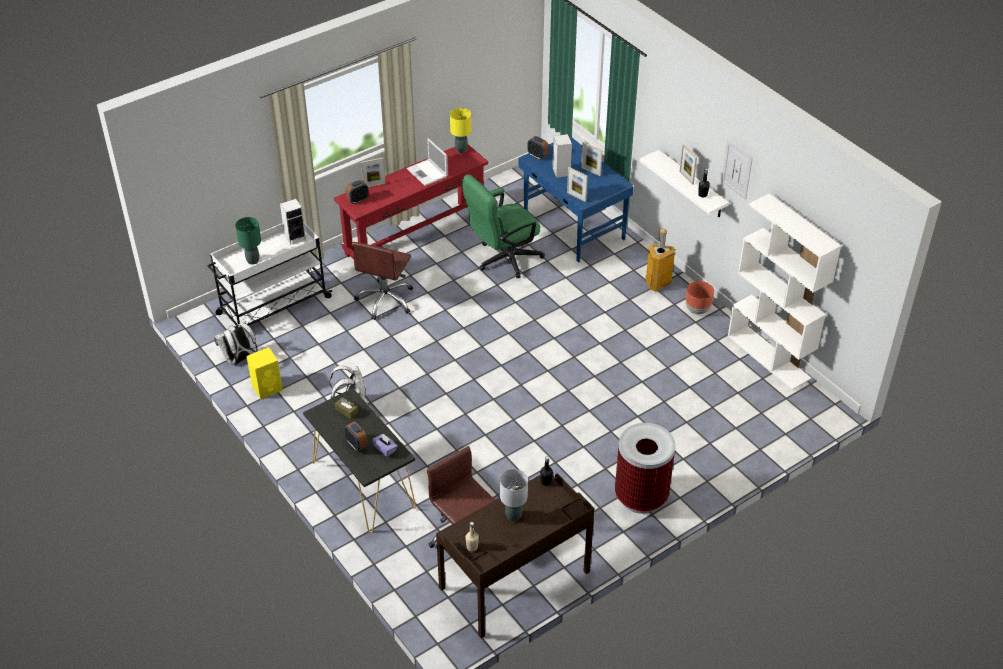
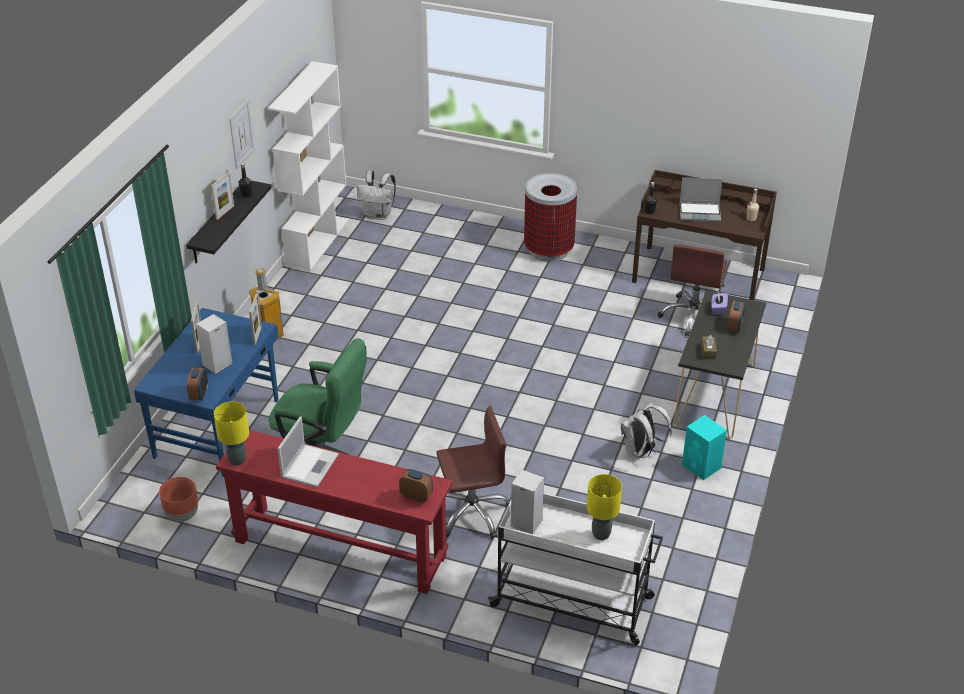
camera: 125 degrees left, 5 degrees down
(239, 359) = (677, 576): white backpack -> white backpack (378, 215)
(252, 261) = (601, 534): green table lamp -> yellow table lamp
(268, 388) = (686, 527): yellow speaker -> none
(306, 429) = (702, 467): none -> turquoise speaker
(374, 185) = (375, 498): picture frame -> none
(513, 516) = (700, 212): grey table lamp -> laptop
(691, 185) = (218, 223): white shelf -> black shelf
(697, 309) = (286, 299): brown planter -> brown planter (182, 515)

